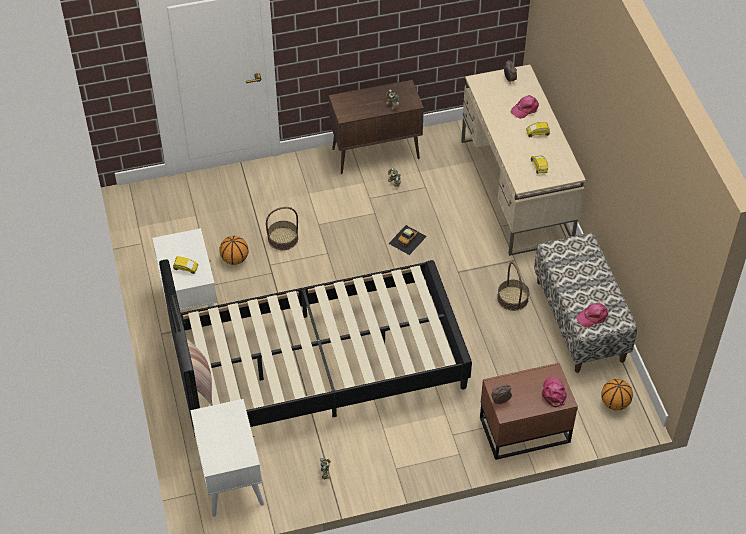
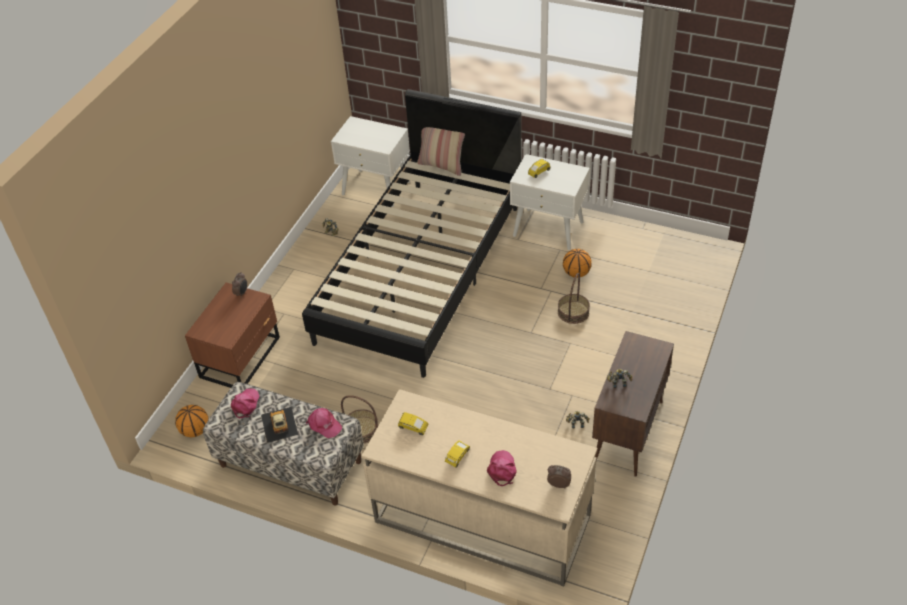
camera: 130 degrees right, 5 degrees down
(407, 239) = (496, 395): toy car -> toy car (279, 424)
(554, 393) = (210, 328): pink cap -> pink cap (324, 425)

